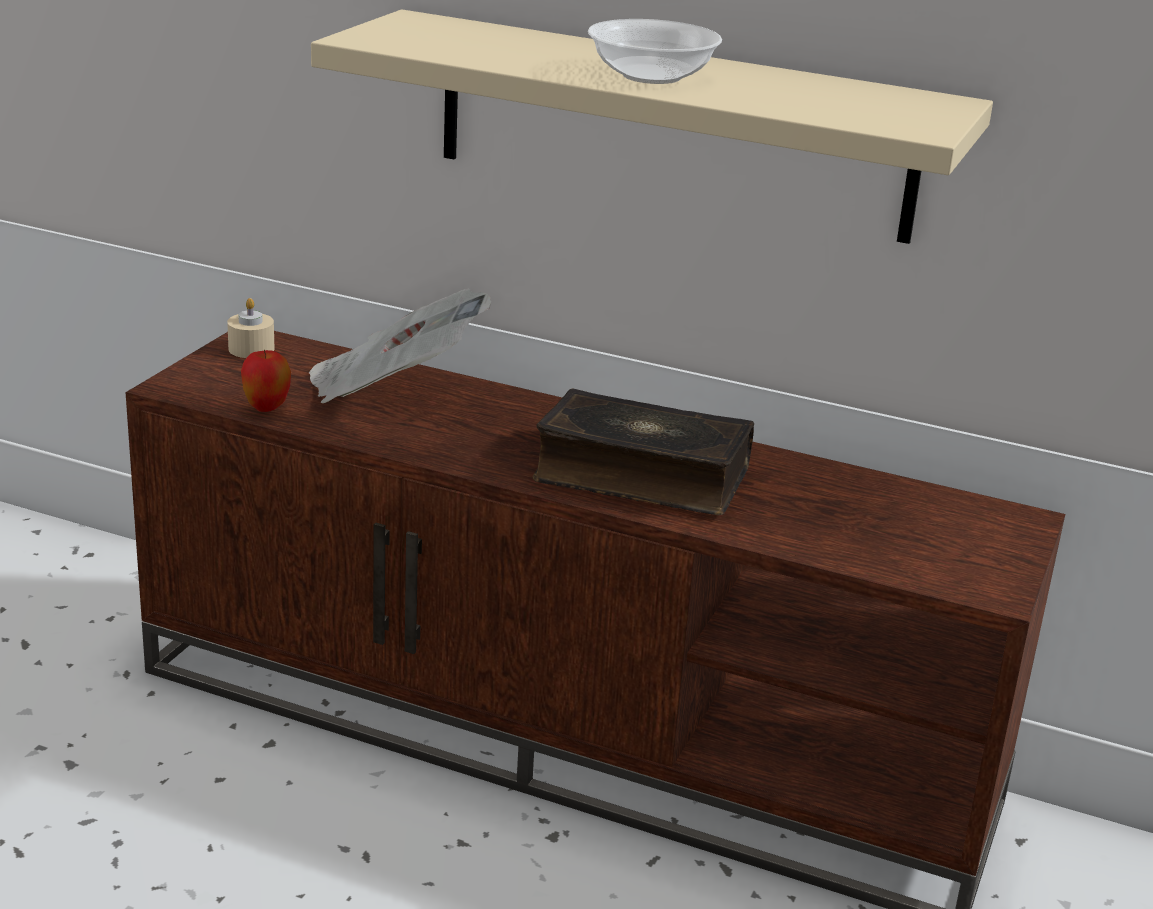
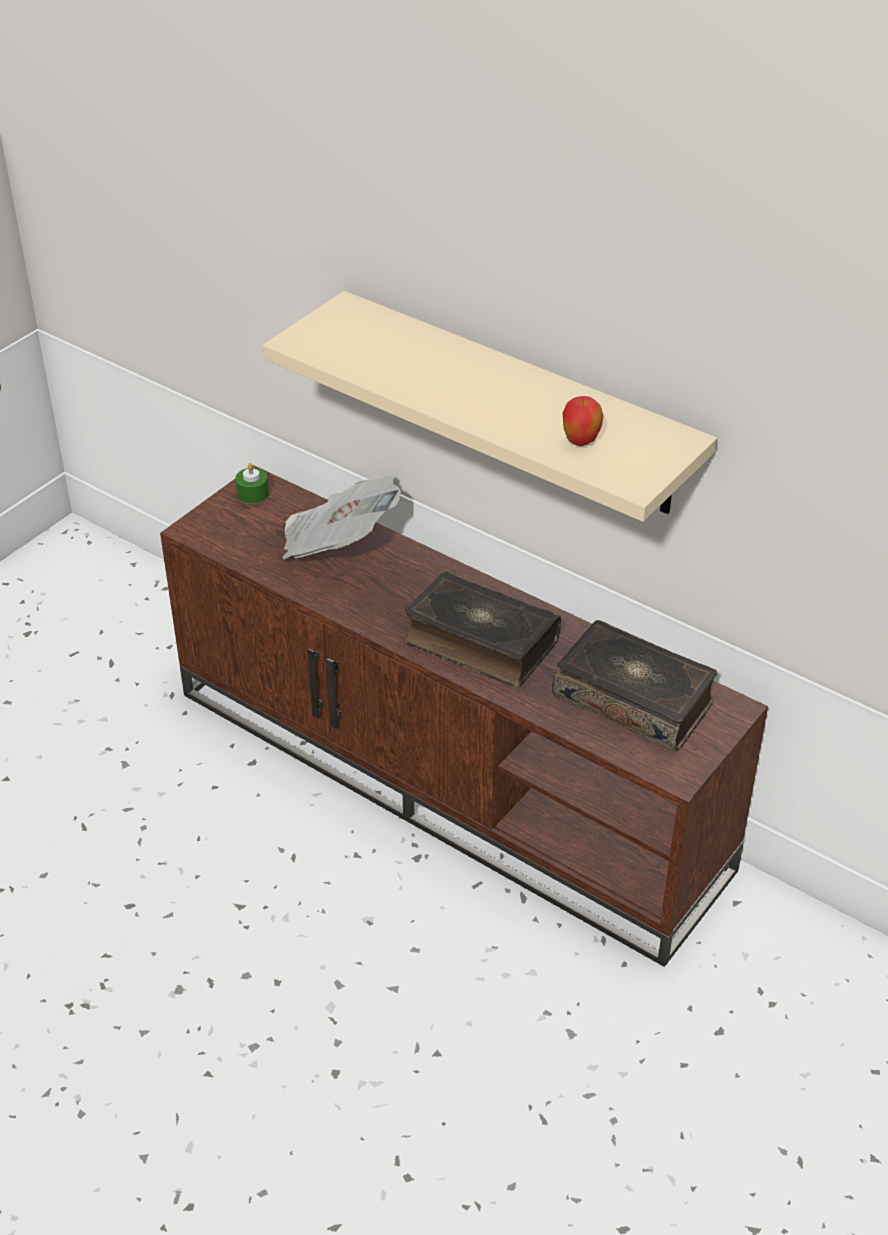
camera: 15 degrees right, 15 degrees up
(251, 349) = (253, 494): beige candle -> green candle
(266, 408) = (248, 556): apple -> apple (580, 442)
(652, 76) = (480, 399): bowl -> none
(885, 518) = (634, 699): none -> book

